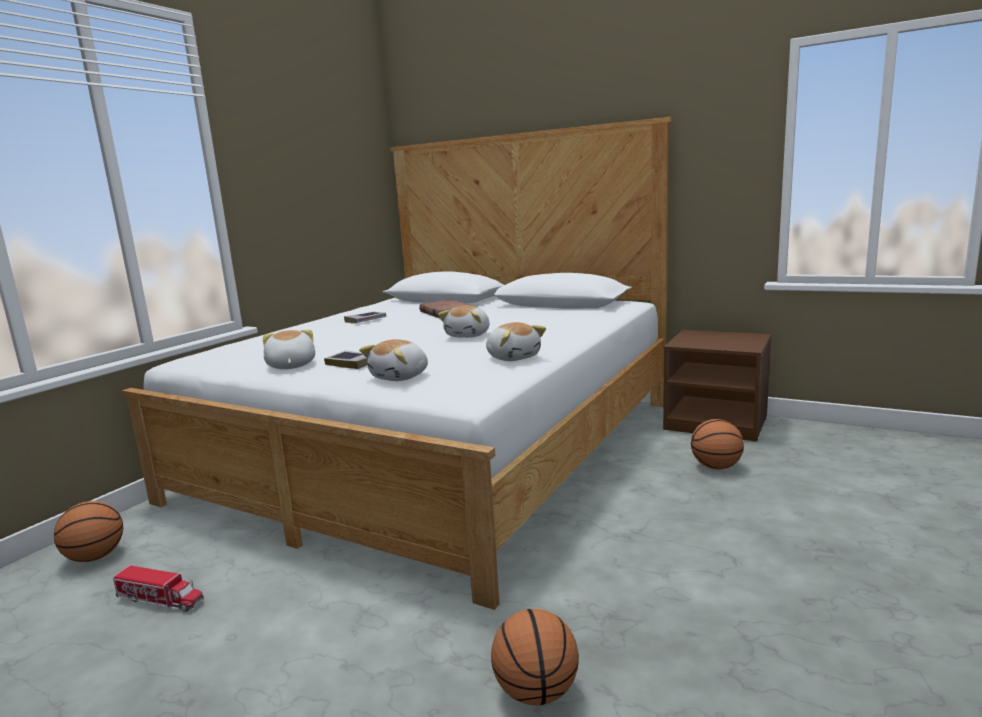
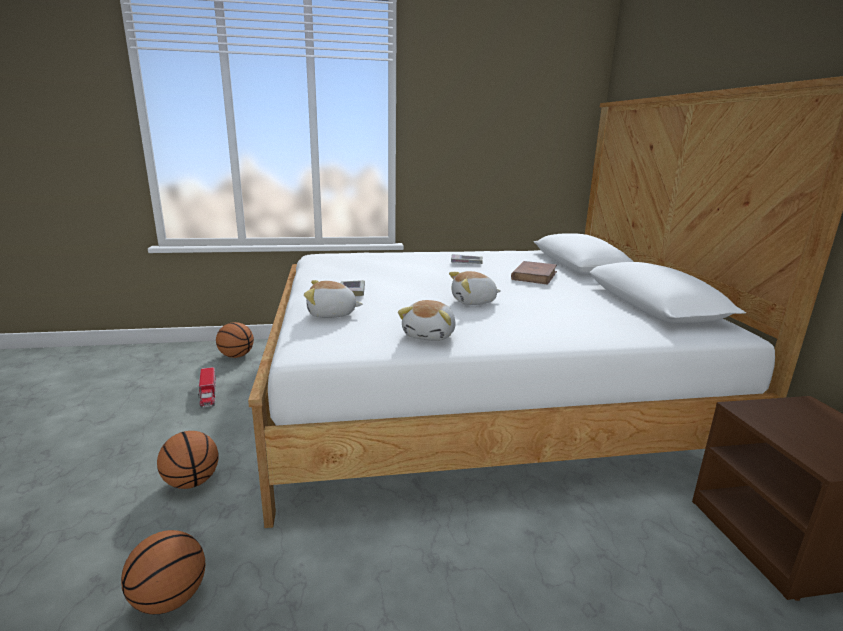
camera: 50 degrees right, 5 degrees up
(290, 366) = (329, 279): plush toy -> none
(716, 467) = (662, 582): basketball -> basketball (191, 482)

